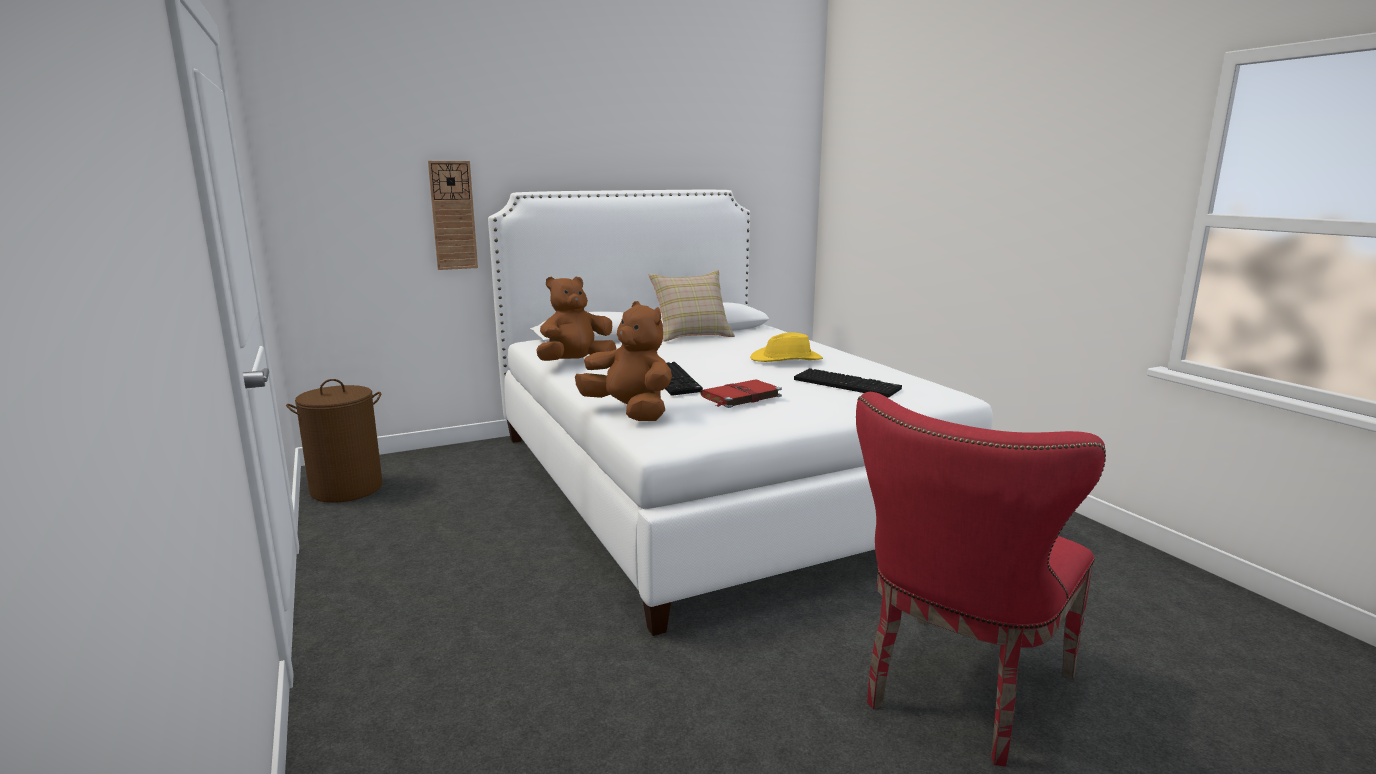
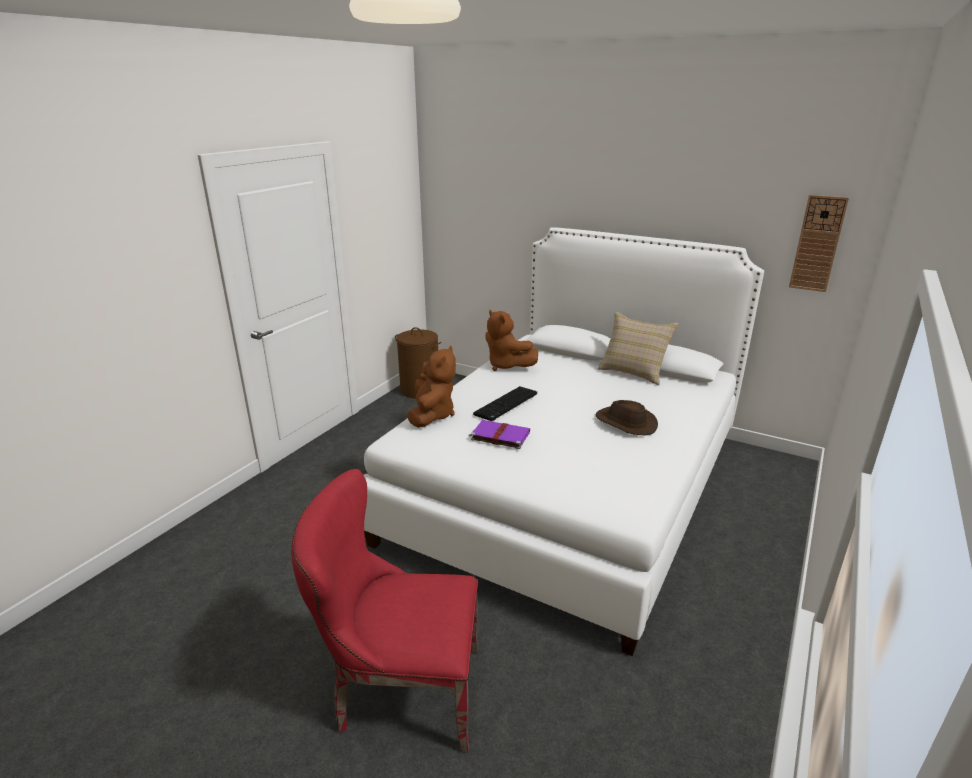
camera: 55 degrees right, 10 degrees up
(453, 215) = (518, 237): wall clock -> wall clock (817, 244)
(575, 363) = (506, 365): brown plush toy -> brown plush toy turned 150 degrees counterclockwise
(740, 396) = (499, 436): red book -> purple book
(787, 359) = (625, 423): yellow hat -> brown hat
(848, 384) = (593, 465): keyboard -> none

